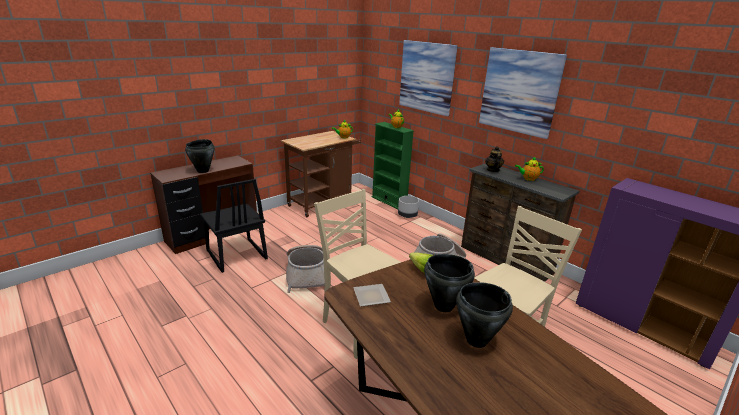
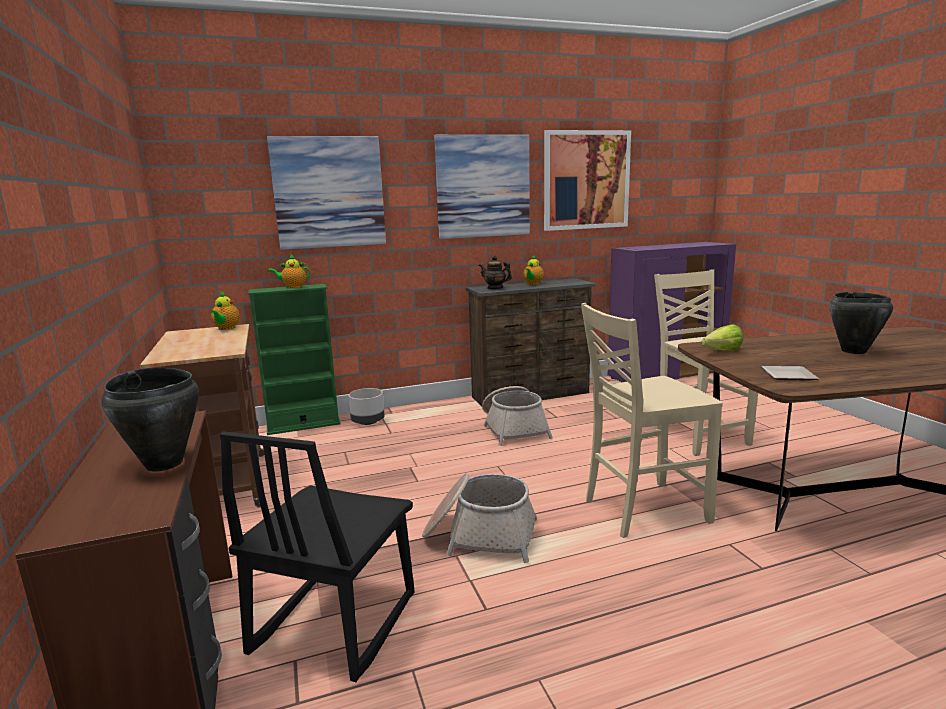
camera: 65 degrees left, 10 degrees down
(236, 256) = (333, 623): black chair -> black chair turned 120 degrees clockwise
(443, 306) = (796, 353): black cooking pot -> none
(620, 105) = (586, 180): none -> picture

